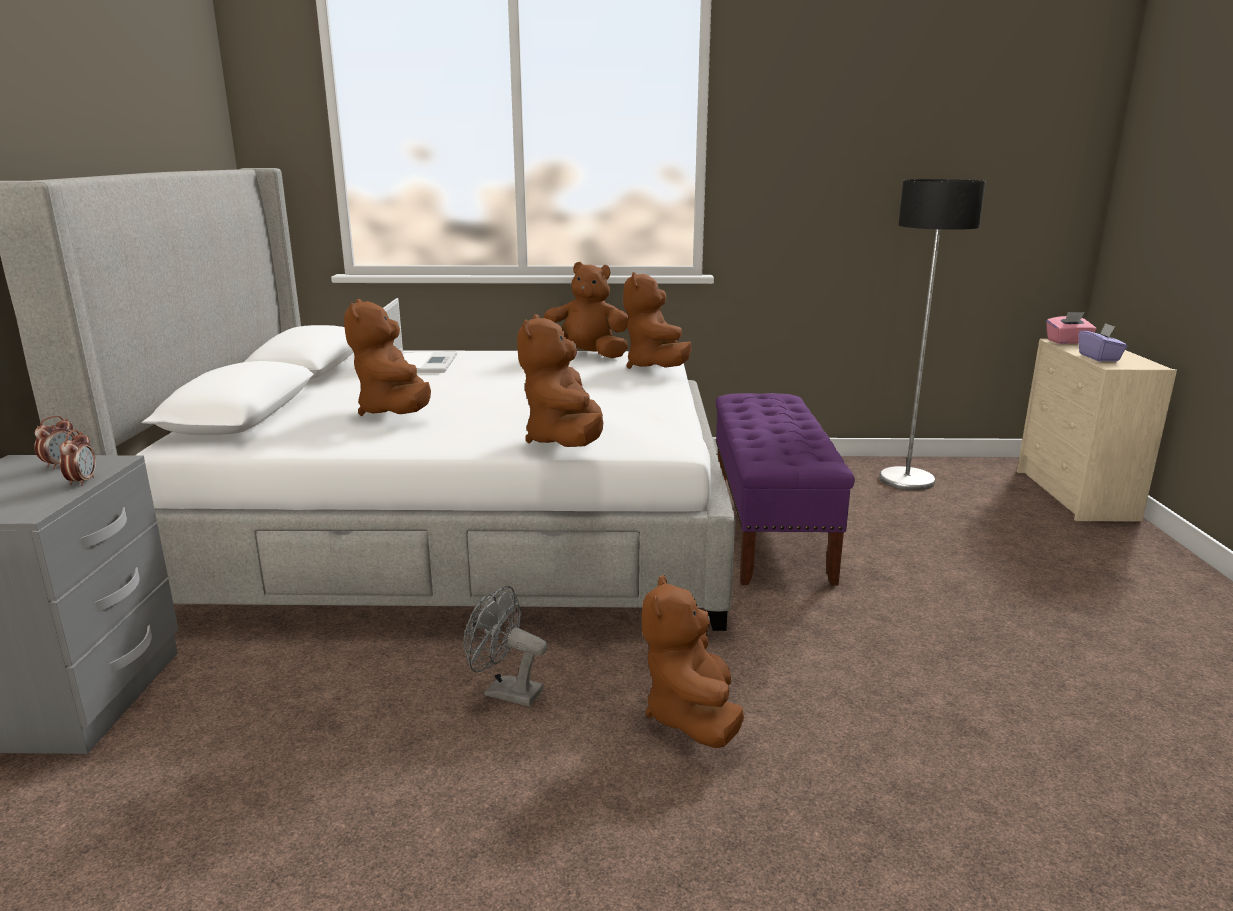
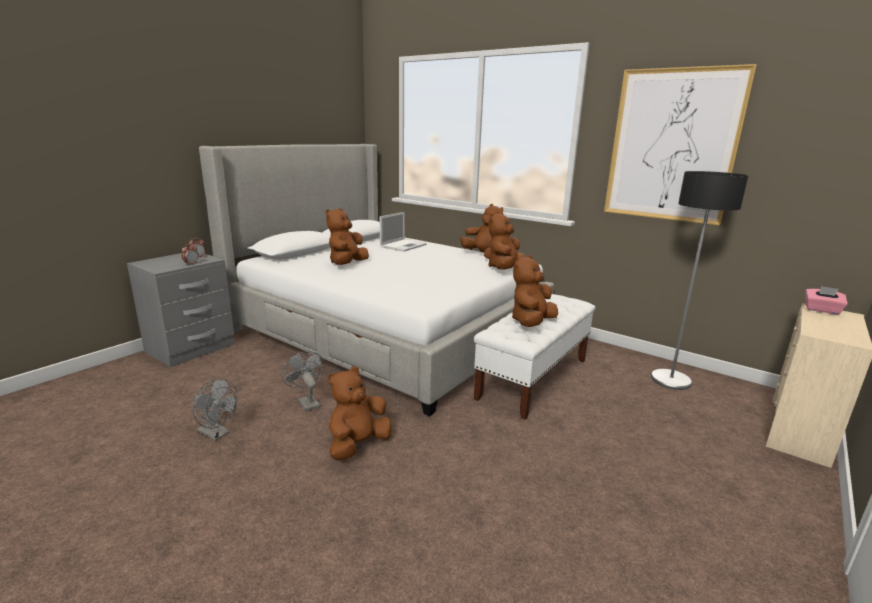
camera: 35 degrees right, 0 degrees up
(426, 819) = (217, 434): none -> grey fan
(565, 442) = (380, 293): brown plush toy -> brown plush toy (531, 323)
(769, 529) = (533, 378): purple bench -> white bench
(850, 147) = (672, 146): none -> picture
(1099, 357) = (820, 326): purple tissue box -> none

